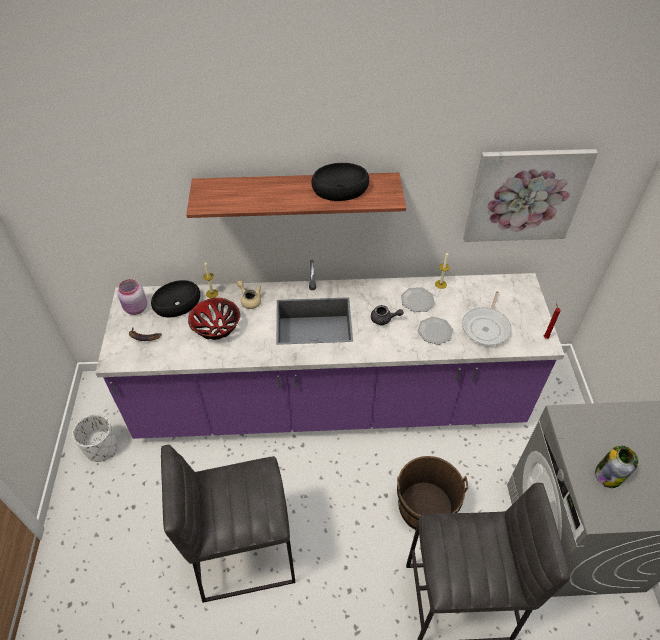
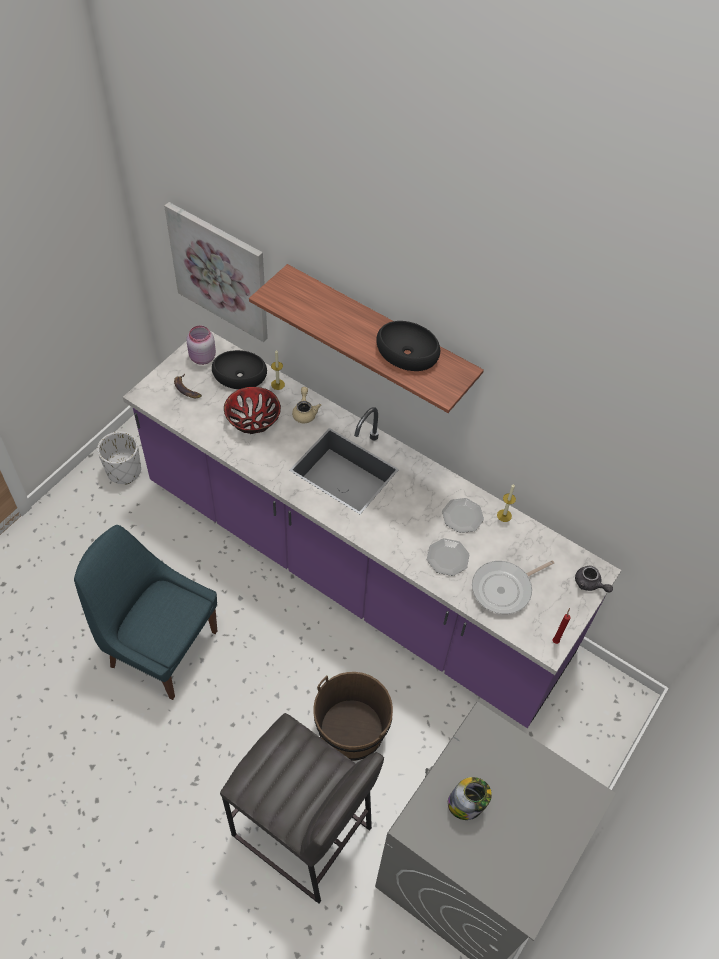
camera: 35 degrees right, 5 degrees up
(243, 554) = (160, 647): grey stool -> blue chair
(384, 319) = (410, 513): grey teapot -> grey teapot (590, 584)
(525, 195) = (619, 473): picture -> picture (220, 271)

